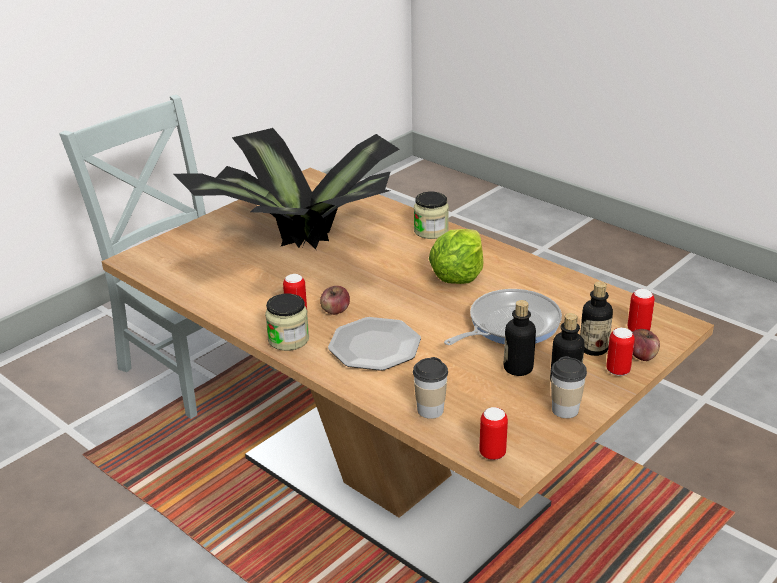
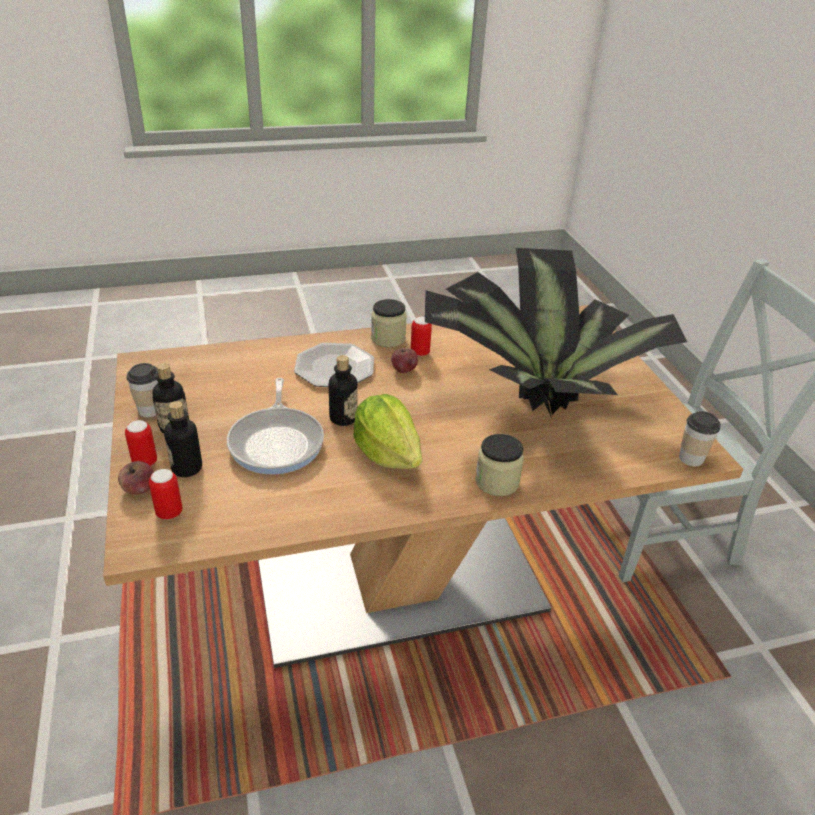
camera: 120 degrees right, 5 degrees up
(430, 410) = (234, 358): cup -> cup (691, 458)
(492, 453) = (162, 361): can -> none
(518, 368) = (221, 415): bottle -> bottle (343, 418)

